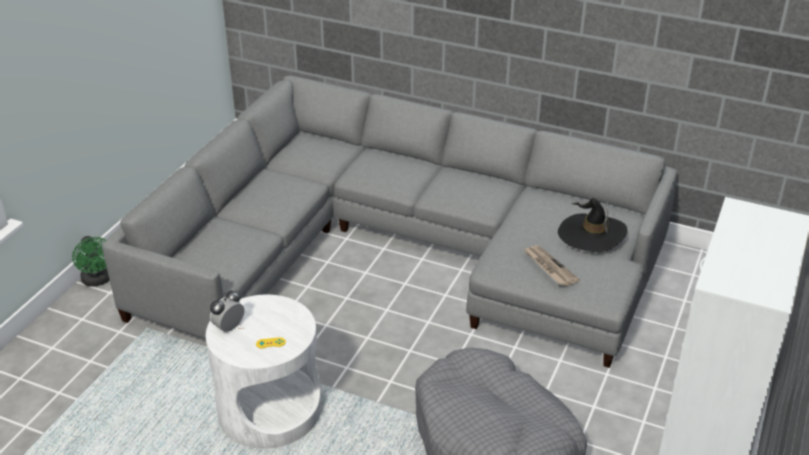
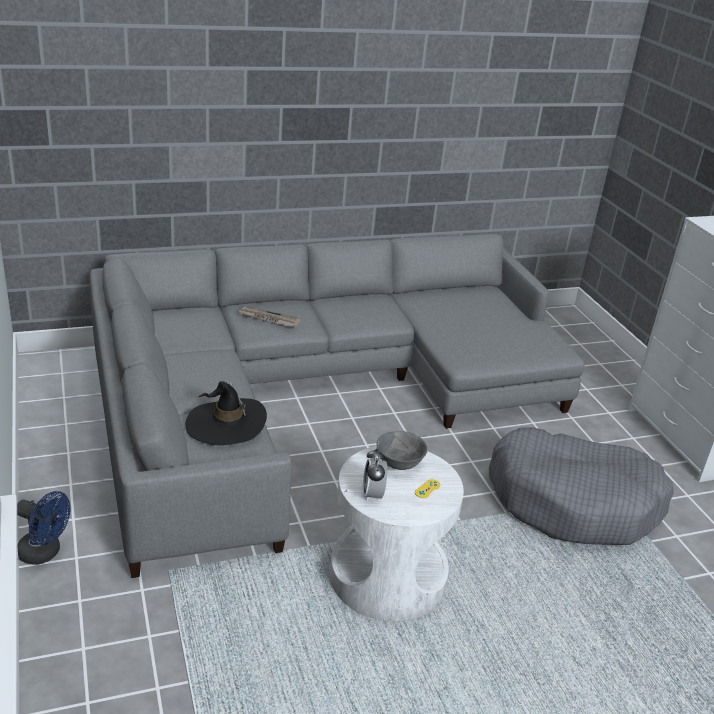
camera: 45 degrees left, 5 degrees down
(98, 280) = (45, 553): green fan -> blue fan
(280, 316) = (399, 463): none -> grey bowl
(549, 267) = (500, 344): newspaper -> newspaper (268, 319)
(591, 235) = (493, 311): black hat -> black hat (226, 424)

